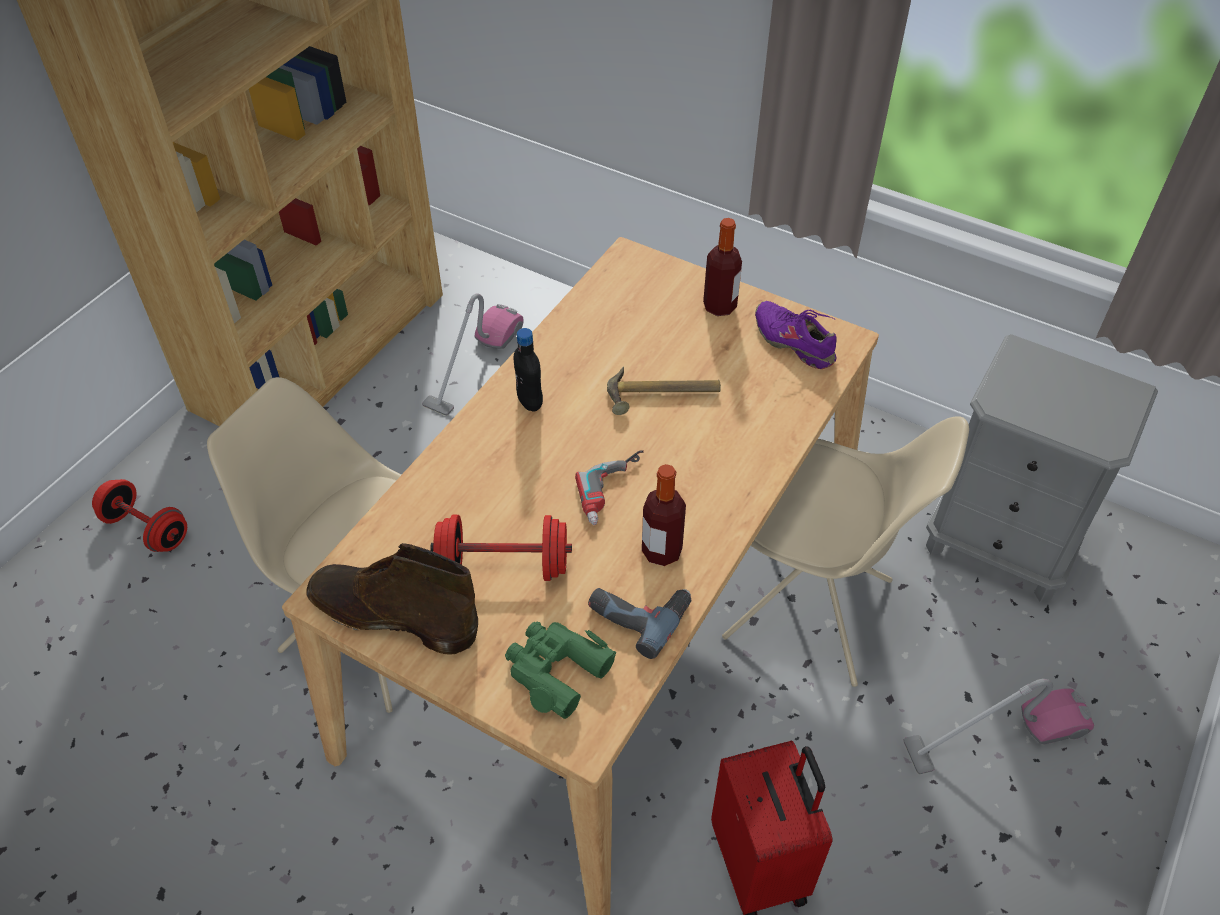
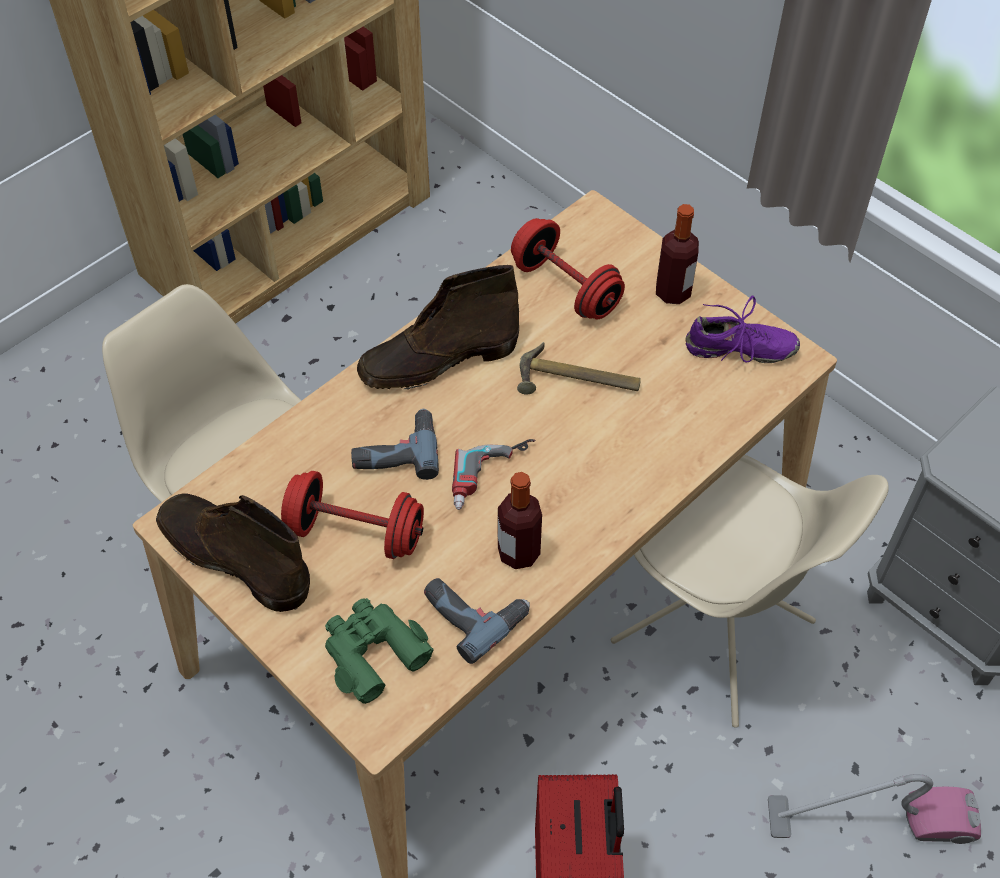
camera: 15 degrees right, 5 degrees up
(146, 529) = (69, 393): red dumbbell -> red dumbbell (565, 288)
(474, 364) = (440, 282): vacuum cleaner -> none
(516, 486) = (395, 449): none -> power drill
(530, 401) = (437, 360): black bottle -> brown boot
(794, 342) = (740, 350): purple shoe -> purple shoe turned 120 degrees clockwise

